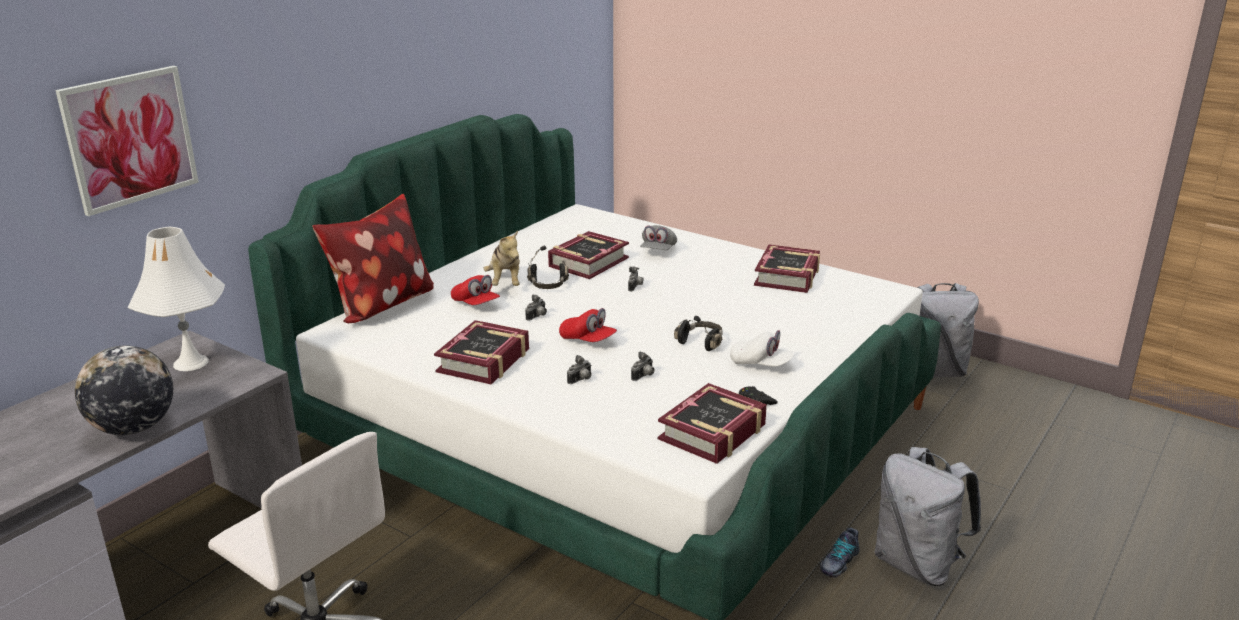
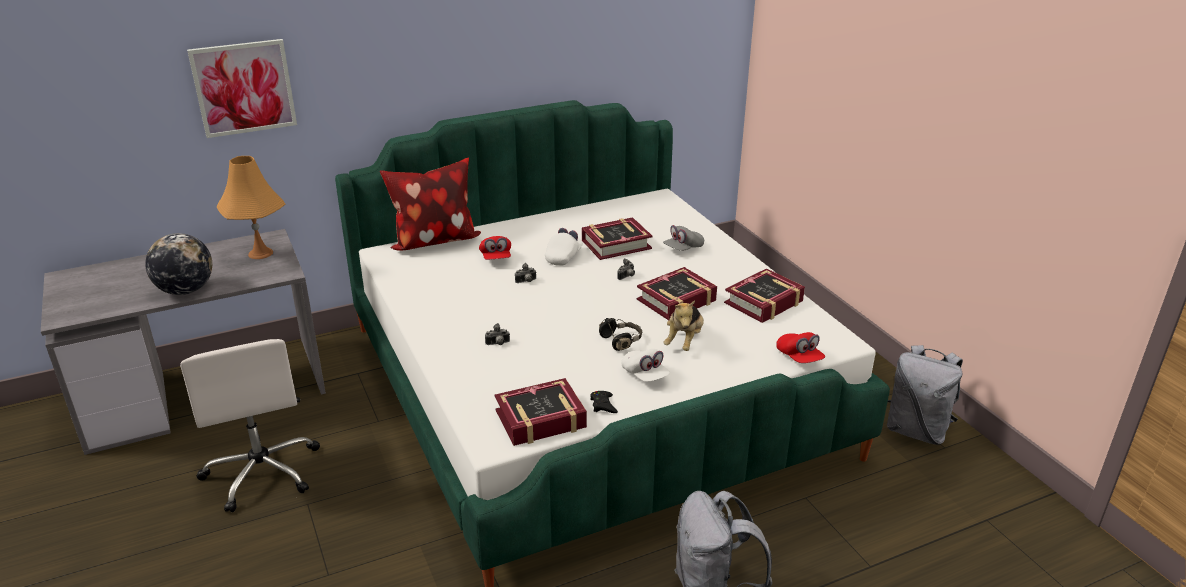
camera: 30 degrees right, 5 degrees up
(191, 363) = (260, 253): white table lamp -> orange table lamp
(484, 361) = (451, 307): book -> book (676, 300)
(505, 282) = (536, 245): plush toy -> plush toy (684, 341)
(548, 285) = (563, 256): black headphones -> white cap
(587, 340) = (539, 312): red cap -> red cap (799, 358)
(644, 376) = (545, 356): camera -> none
(838, 562) = (651, 564): shoe -> none

